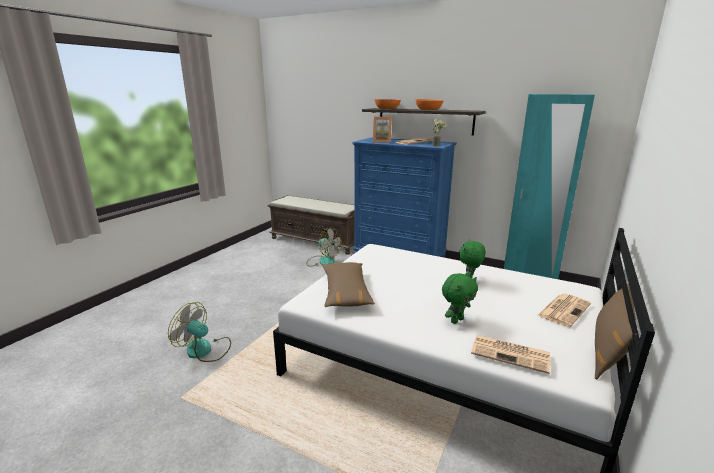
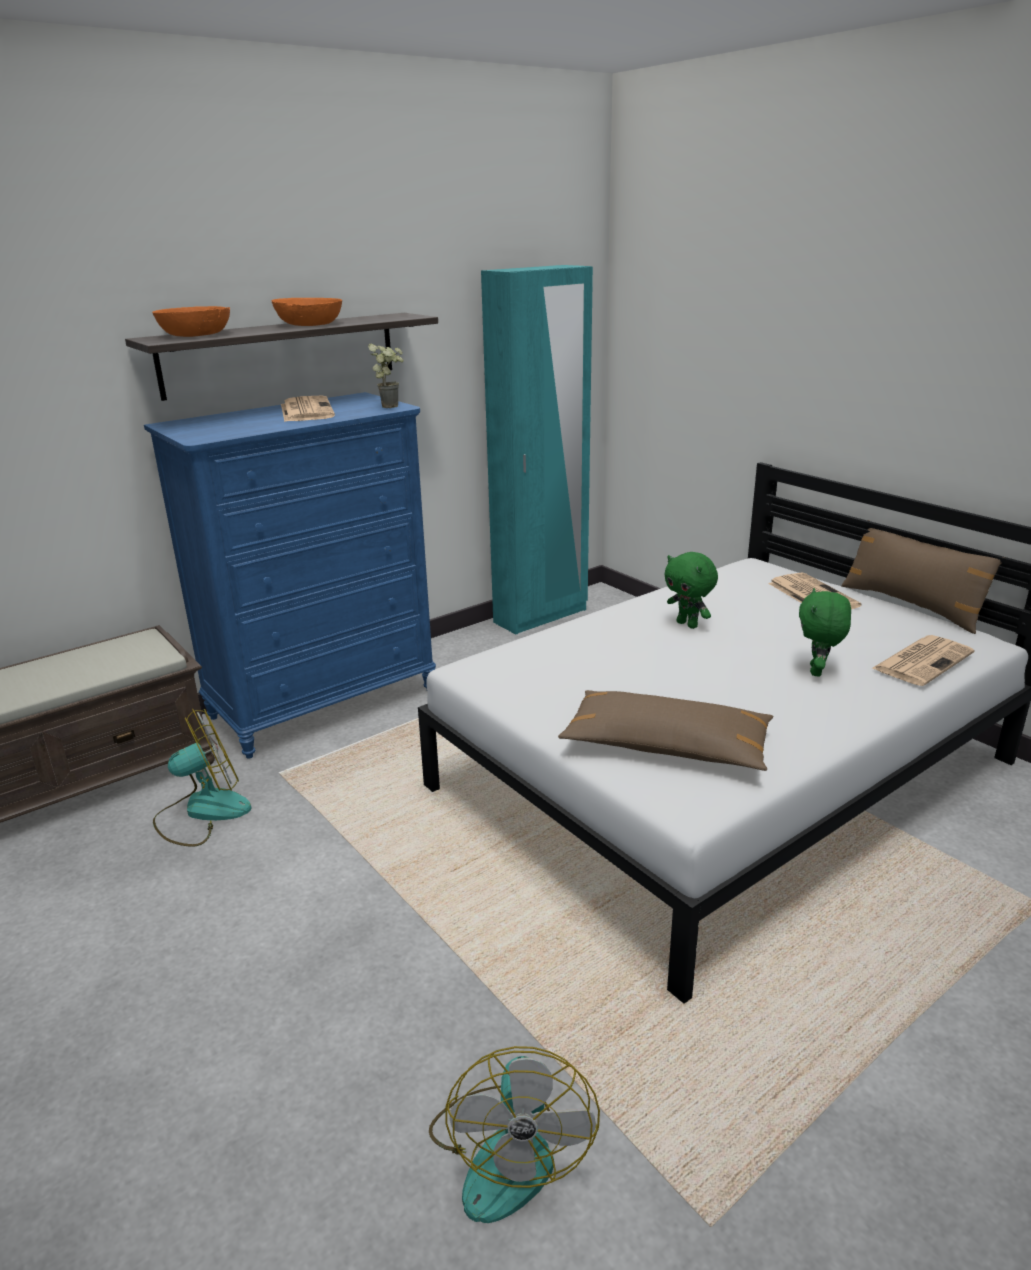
camera: 65 degrees left, 5 degrees up
(205, 350) = (508, 1150): fan -> fan turned 45 degrees counterclockwise
(382, 141) = (248, 427): picture frame -> none
(456, 320) = (817, 671): green plush toy -> green plush toy turned 150 degrees counterclockwise

